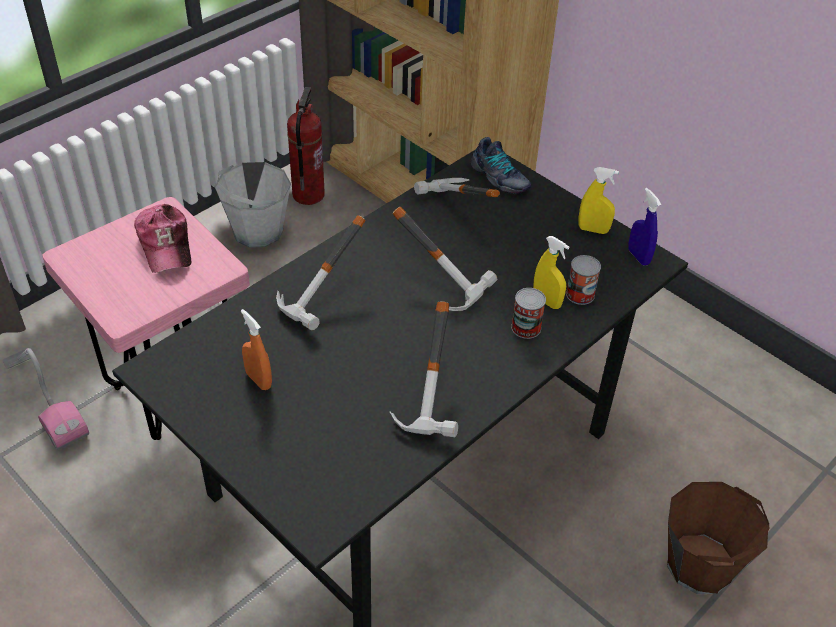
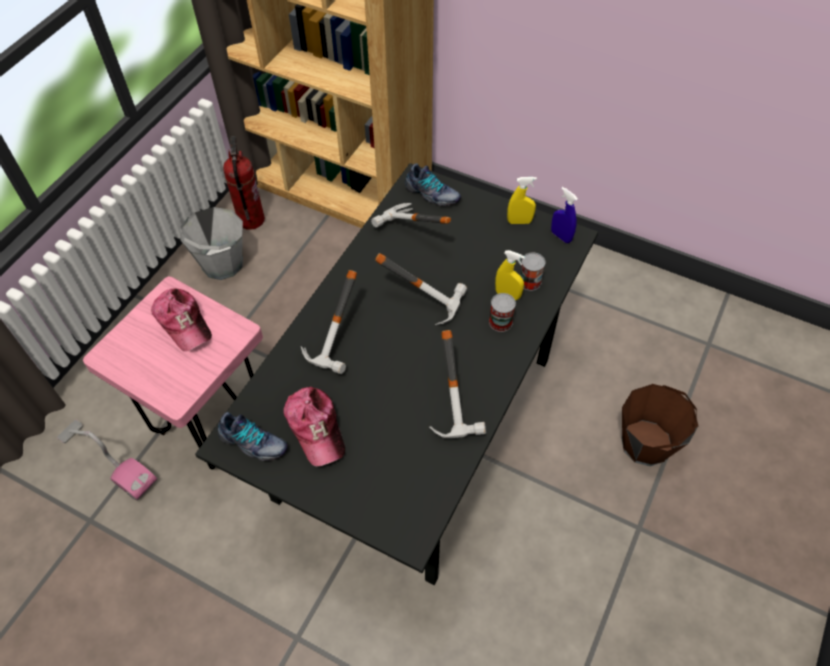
camera: 15 degrees left, 10 degrees up
(180, 376) = (253, 443): none -> shoe
(258, 380) = (315, 428): orange spray bottle -> cap

